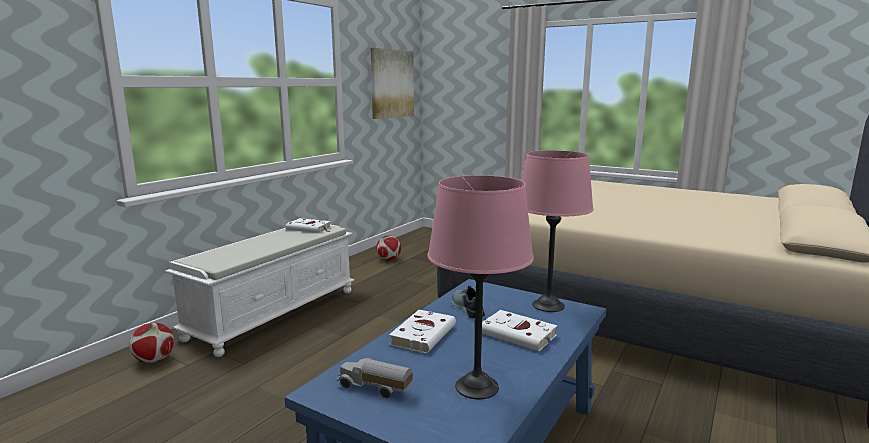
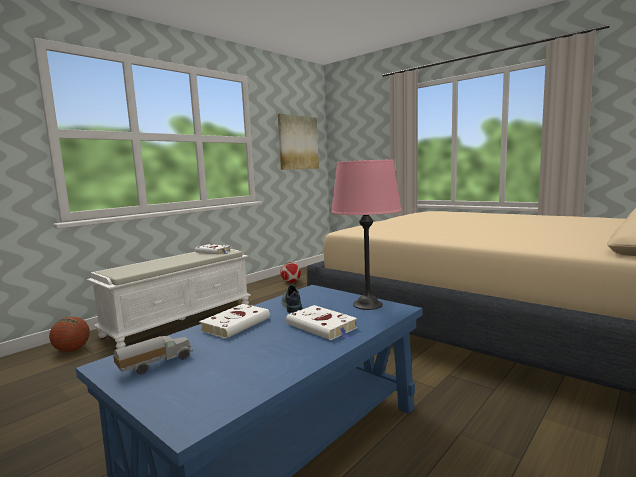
camera: 10 degrees right, 5 degrees down
(155, 360) = (72, 350): football -> basketball
(374, 389) = (155, 364): toy truck -> toy truck turned 105 degrees clockwise
(477, 387) = (248, 367): pink table lamp -> none

